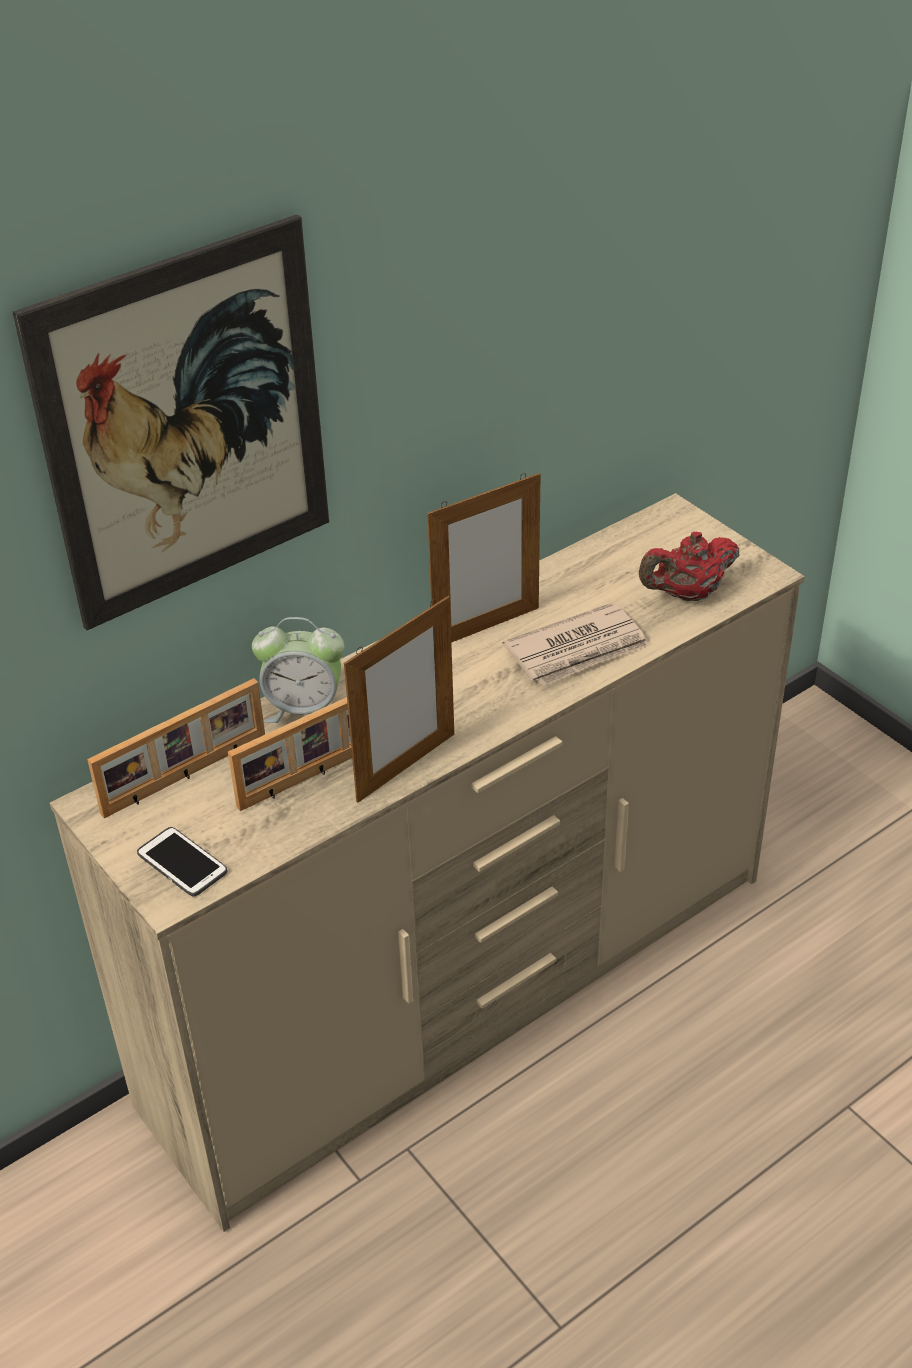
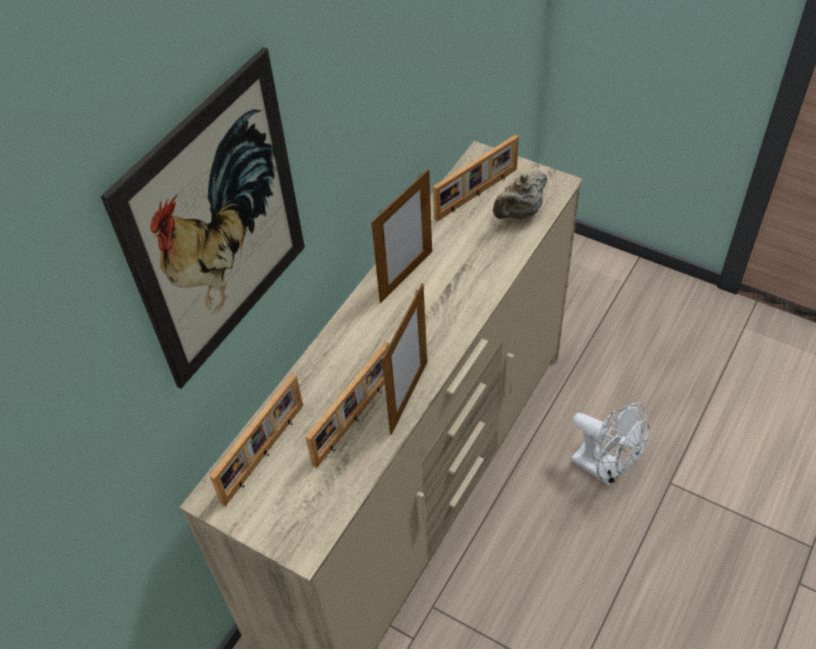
camera: 20 degrees left, 10 degrees up
(182, 863) = (298, 521): phone -> none
(304, 708) = (318, 375): alarm clock -> none
(578, 650) = (473, 275): newspaper -> none
(641, 557) = (477, 194): none -> picture frame
(687, 594) = (519, 213): red teapot -> beige teapot
(754, 1053) = (605, 469): none -> white fan

